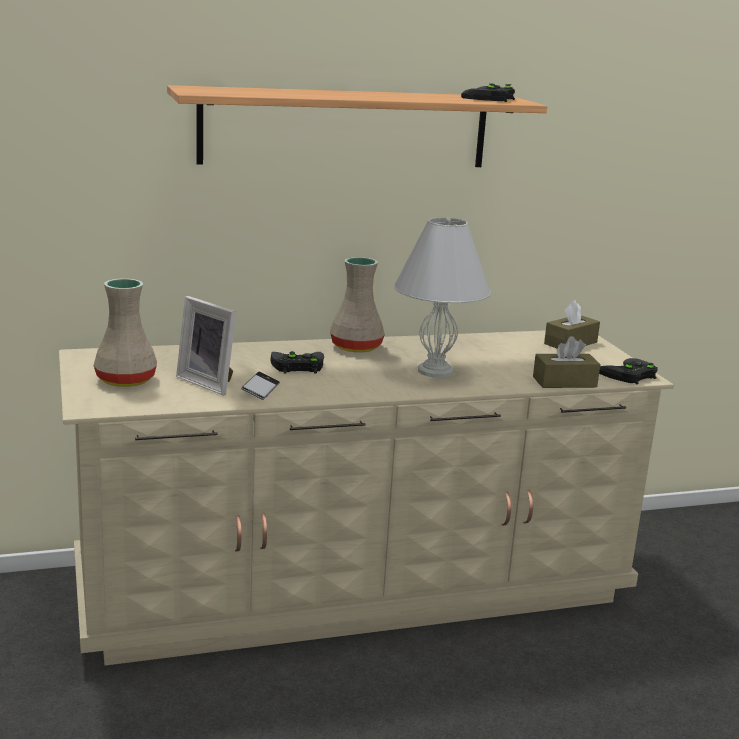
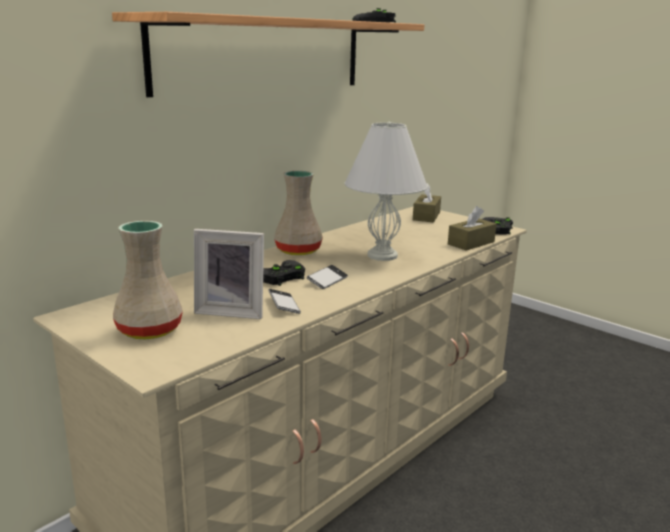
camera: 30 degrees left, 0 degrees up
(335, 380) = (327, 281): none -> phone

